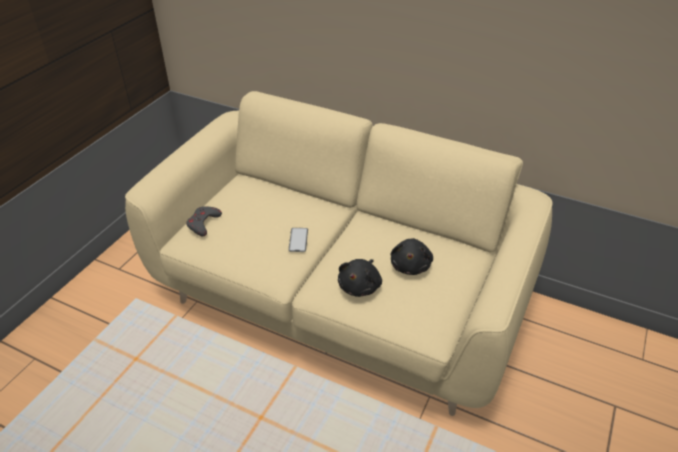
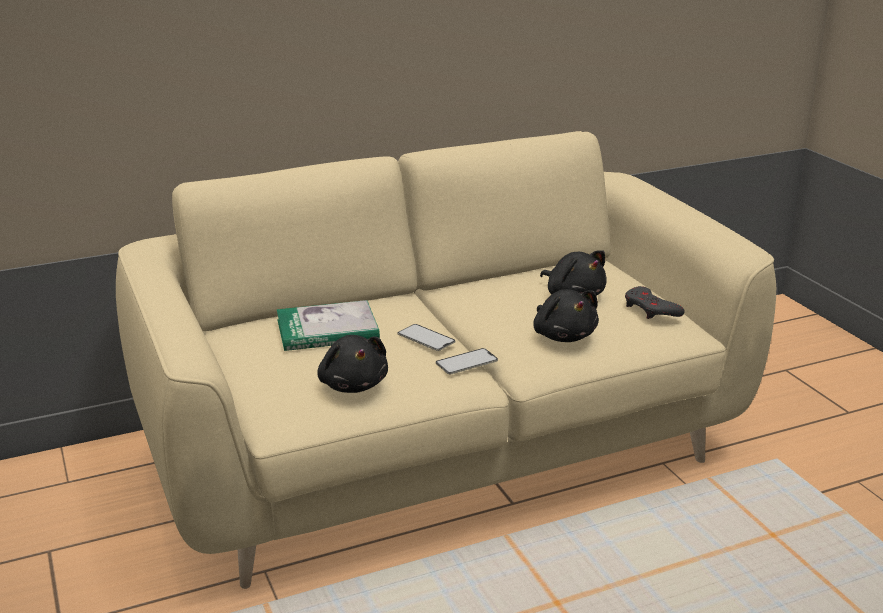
camera: 50 degrees left, 15 degrees down
(203, 223) = (277, 387): grey game controller -> grey game controller (651, 309)
(231, 243) = (353, 384): none -> black plush toy
(269, 206) = (327, 330): none -> book
(292, 267) = (466, 362): none -> phone

